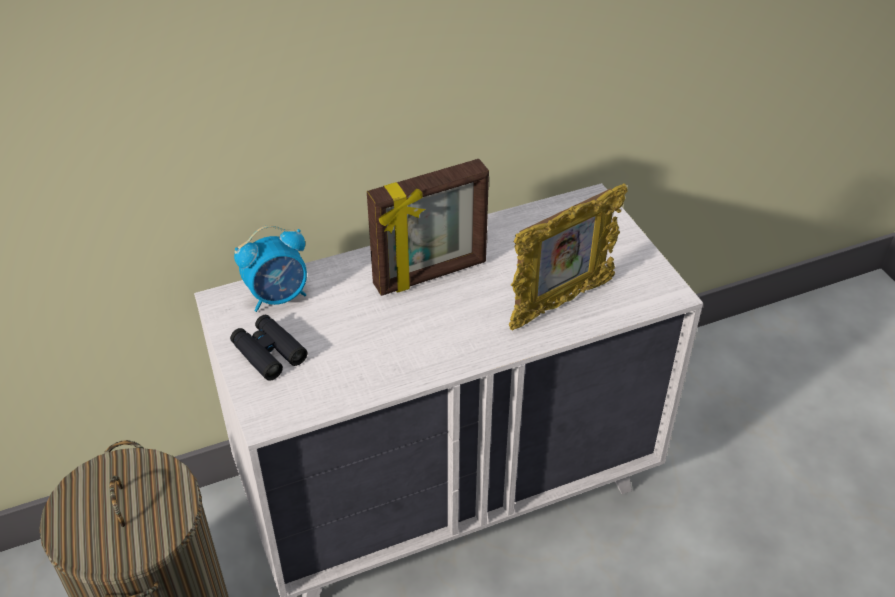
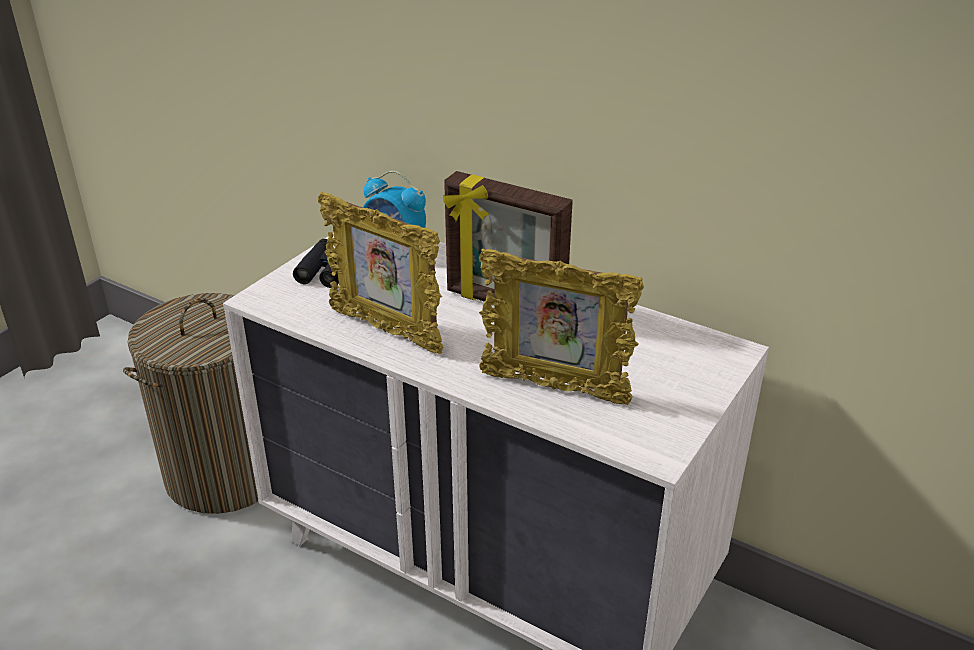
camera: 55 degrees right, 10 degrees down
(402, 357) = (386, 331): none -> picture frame

